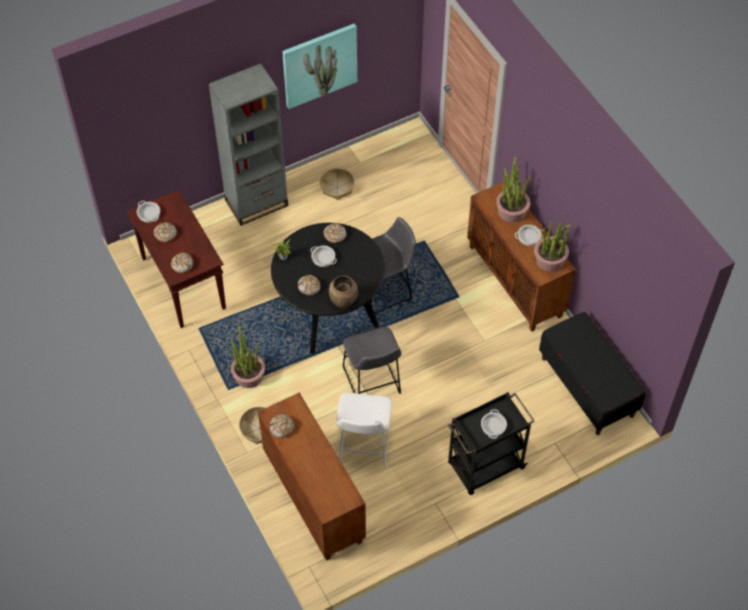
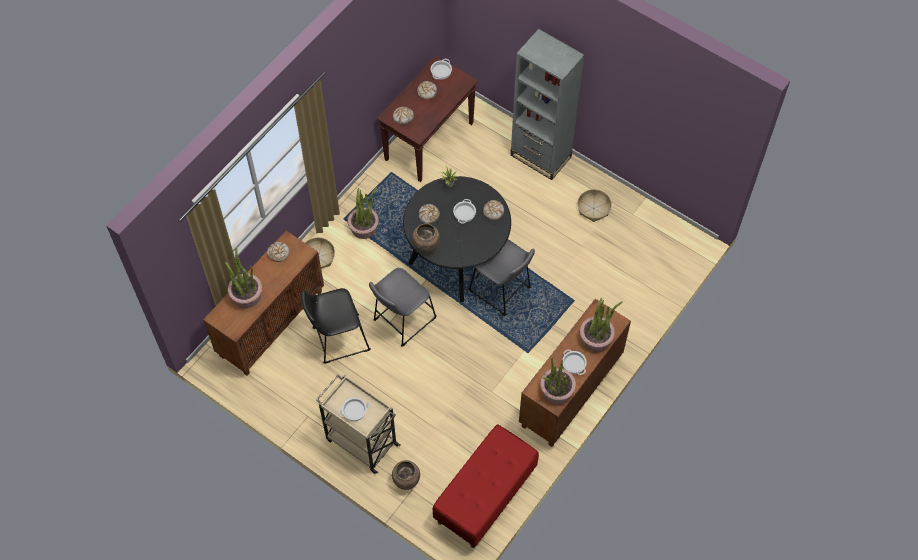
camera: 65 degrees right, 5 degrees up
(315, 474) = (246, 295): none -> potted plant
(319, 65) = (636, 106): picture -> none
(363, 446) = (337, 339): white stool -> black stool
(485, 467) = (361, 441): black cart -> beige cart
(544, 444) = (406, 481): none -> brown vase
(587, 387) = (485, 496): black bench -> red bench

